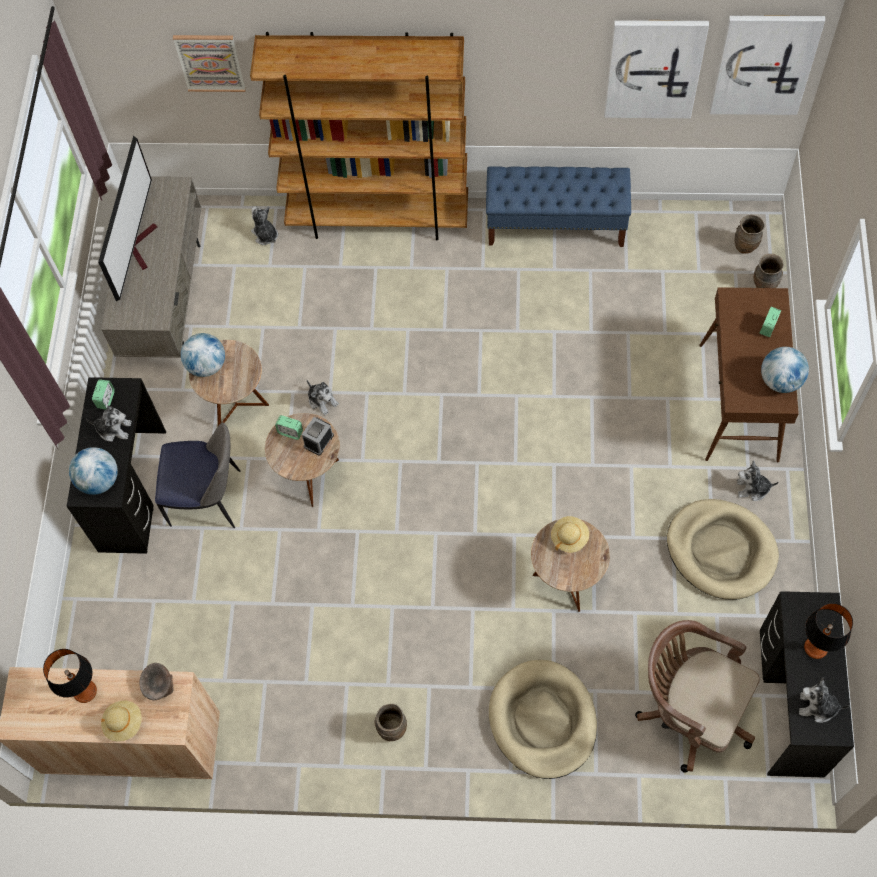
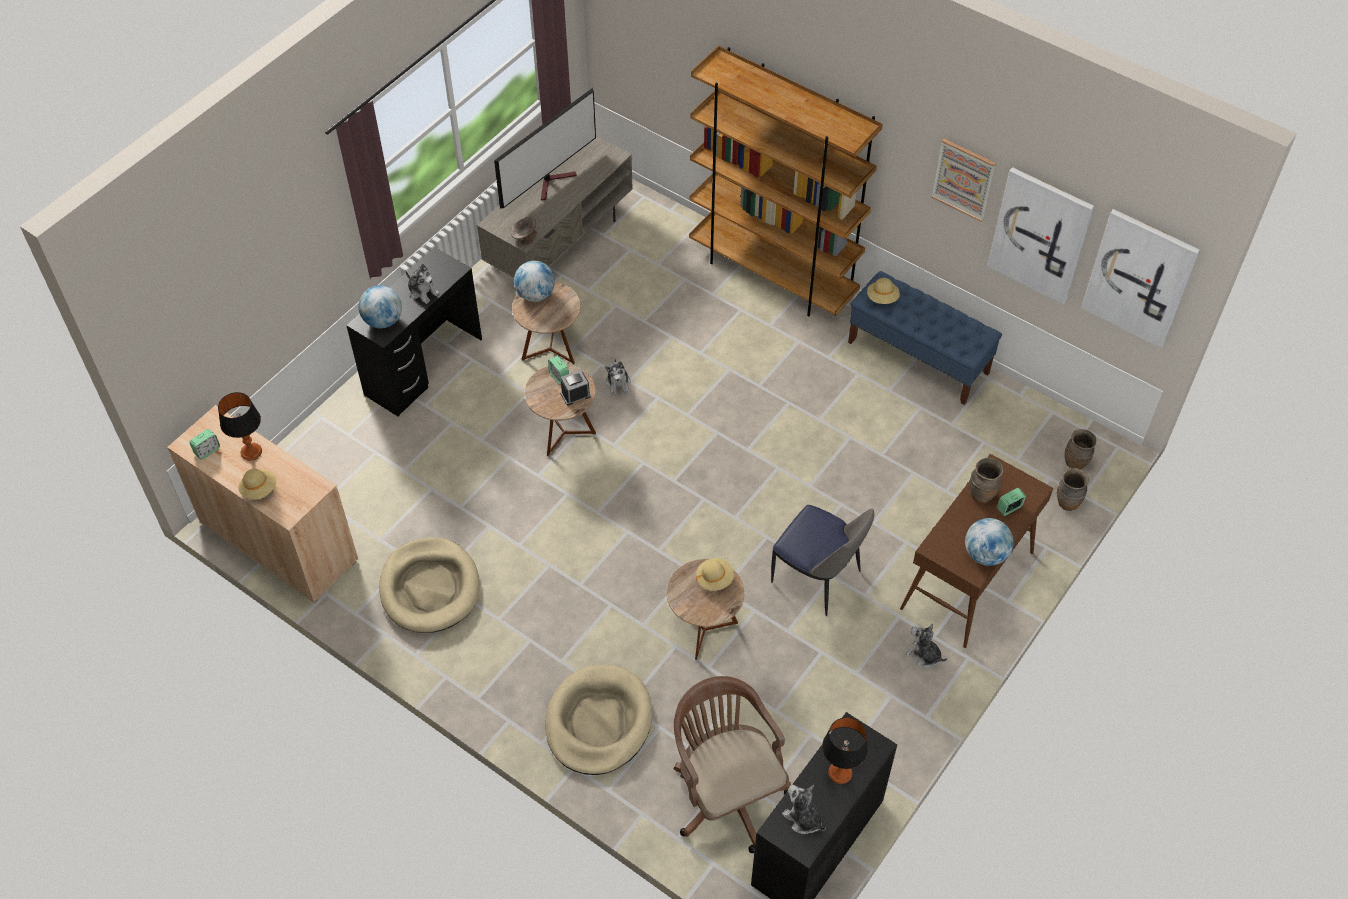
camera: 30 degrees right, 10 degrees down
(106, 399) = (434, 269): alarm clock -> alarm clock (207, 450)
(159, 686) = (304, 480): grey bowl -> grey bowl (524, 238)
(208, 499) = (474, 405): chair -> chair (818, 579)
(210, 62) = (681, 57): picture -> picture (963, 179)
(265, 235) = (672, 240): plush toy -> none
(392, 729) = (475, 653): brown vase -> brown vase (981, 494)
(511, 192) = (882, 298): none -> beige hat
(721, 550) = (855, 686): beige dog bed -> beige dog bed (430, 588)

